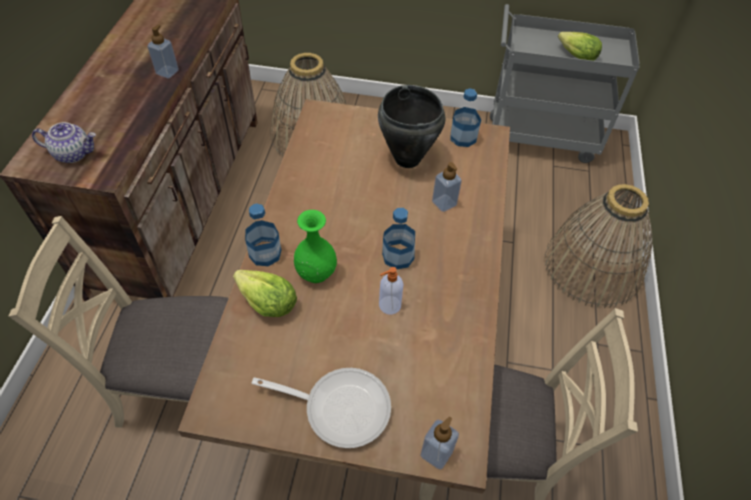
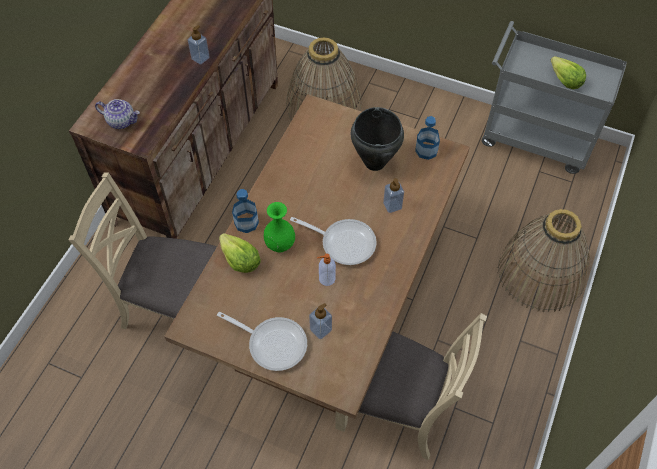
camera: 15 degrees right, 5 degrees up
(398, 256) = (344, 242): bottle -> frying pan
(436, 453) = (329, 386): soap dispenser -> soap dispenser (320, 329)

